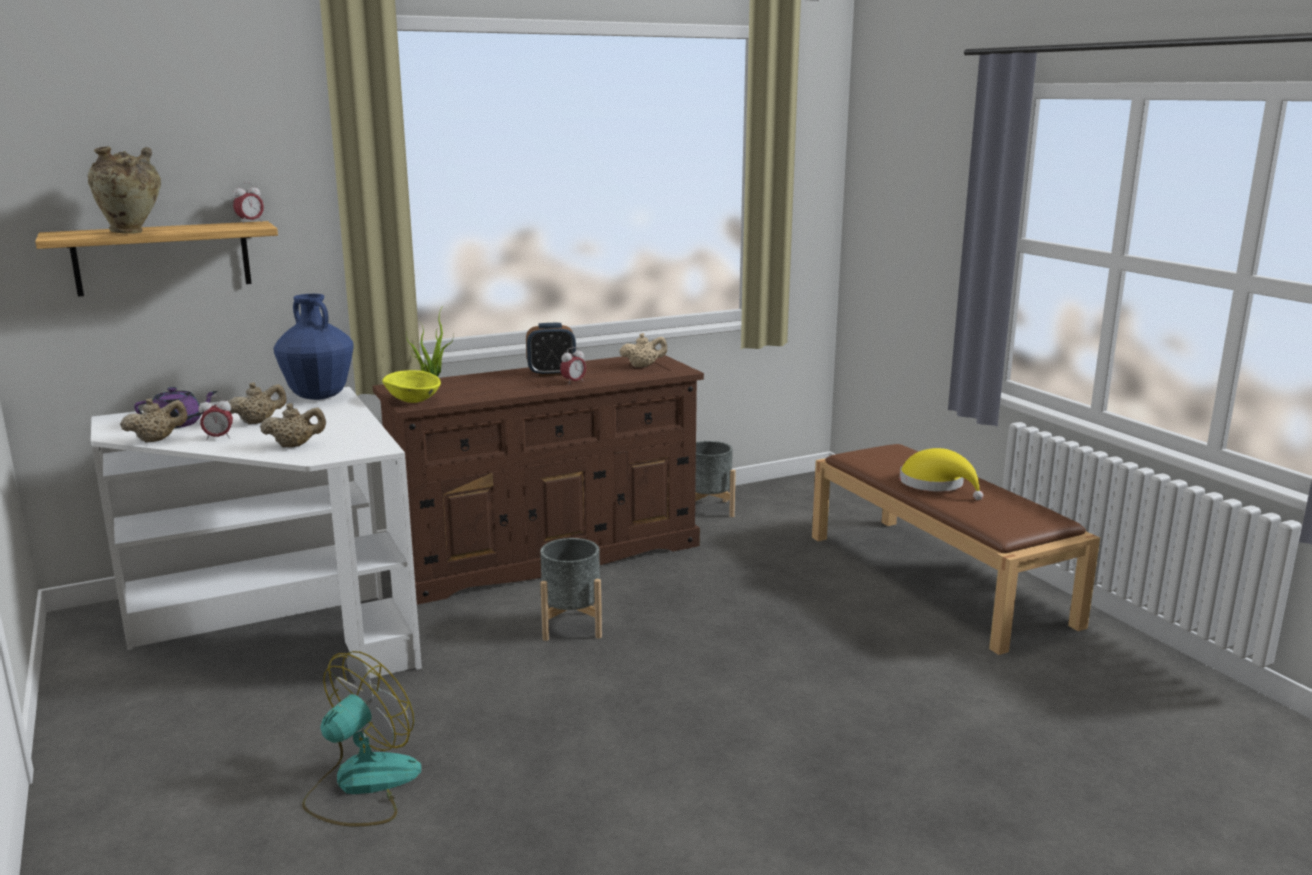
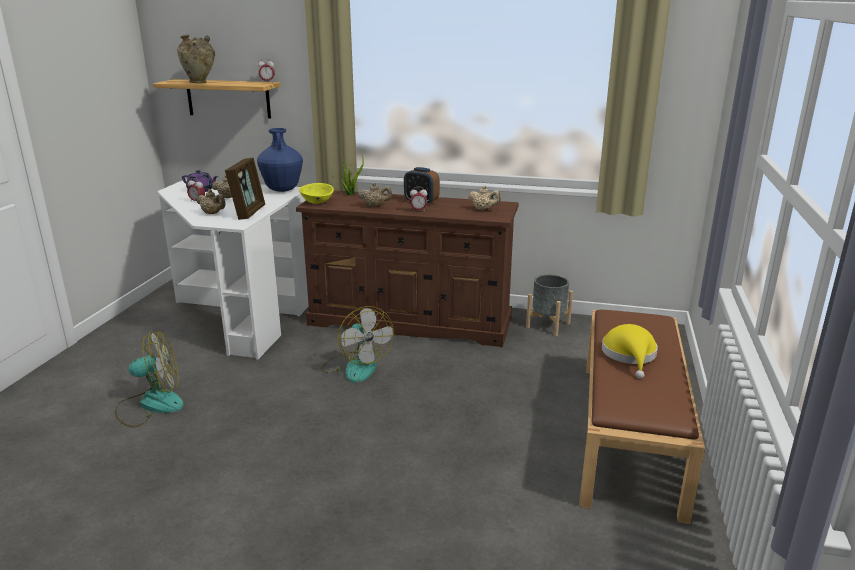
camera: 40 degrees right, 5 degrees up
(157, 440) = (176, 196): beige teapot -> beige teapot (375, 206)
(349, 432) = (248, 212): none -> picture frame
(571, 625) = (356, 366): grey planter -> fan

